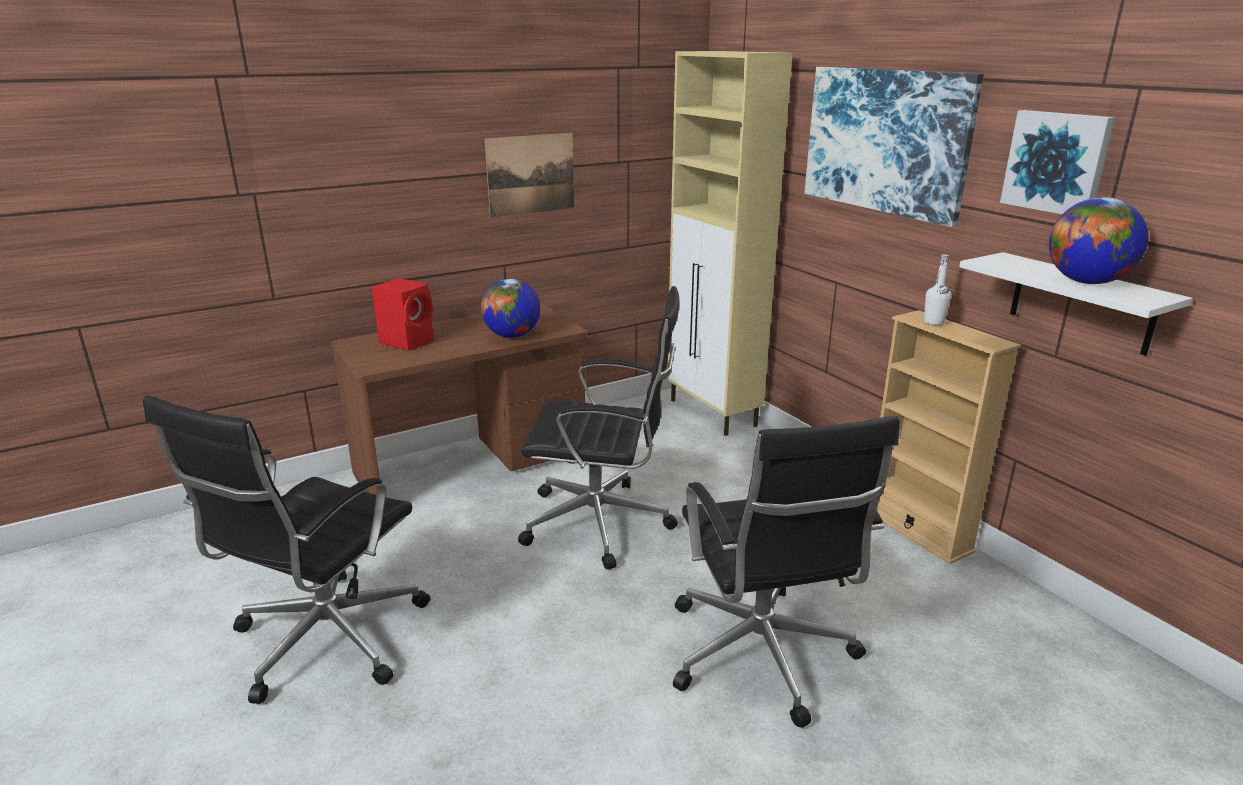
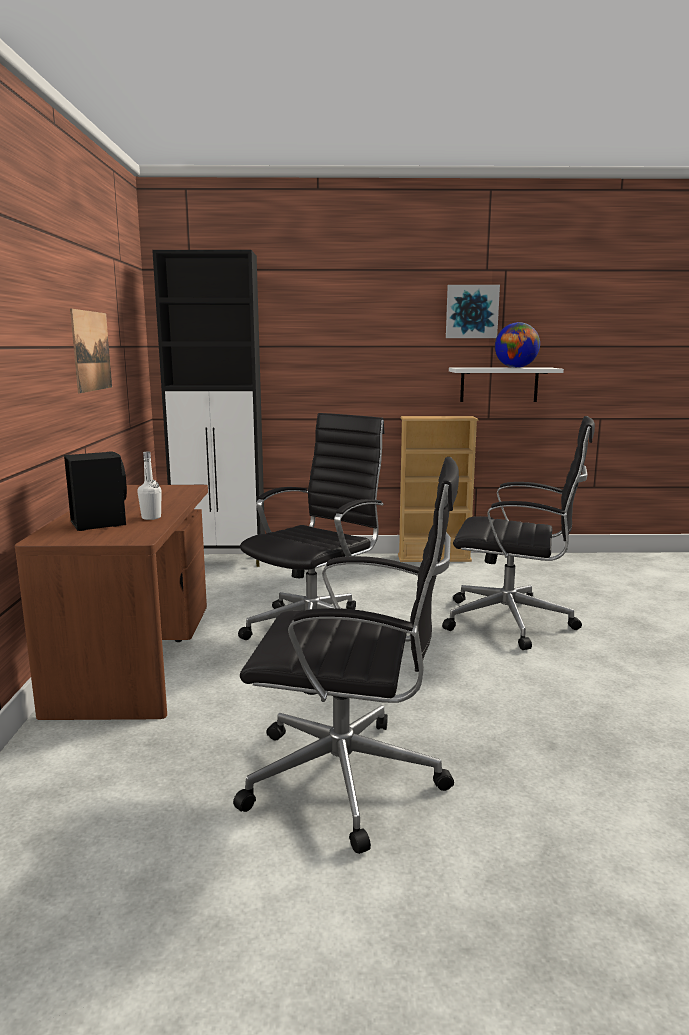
camera: 60 degrees left, 10 degrees down
(325, 640) = (350, 779): black office chair -> black office chair turned 45 degrees counterclockwise
(408, 341) = (98, 523): red speaker -> black speaker
(512, 336) = (168, 498): globe -> none
(713, 413) = (222, 561): beige cabinet -> black cabinet
(885, 141) = (350, 312): picture -> none
(933, 322) = (425, 417): white bottle -> white bottle (151, 517)

